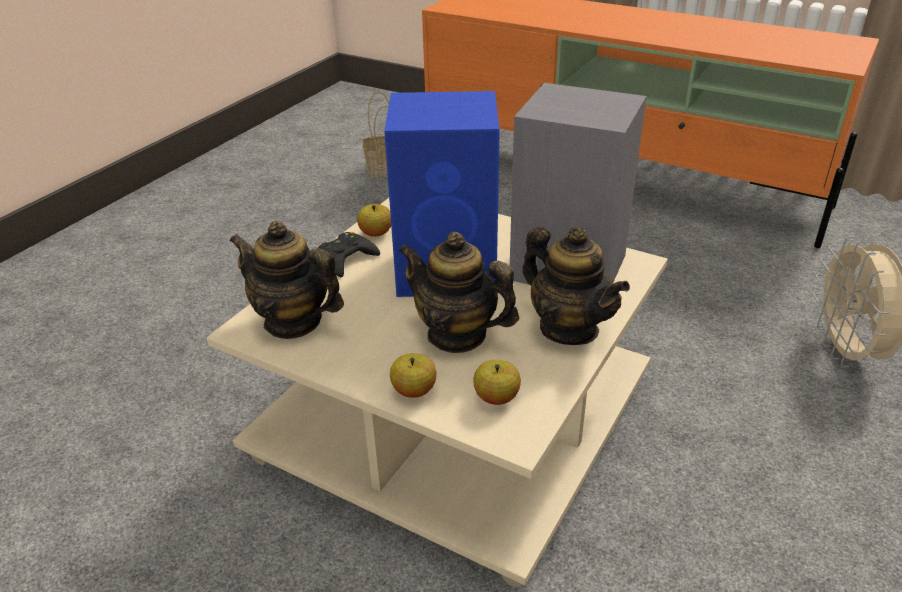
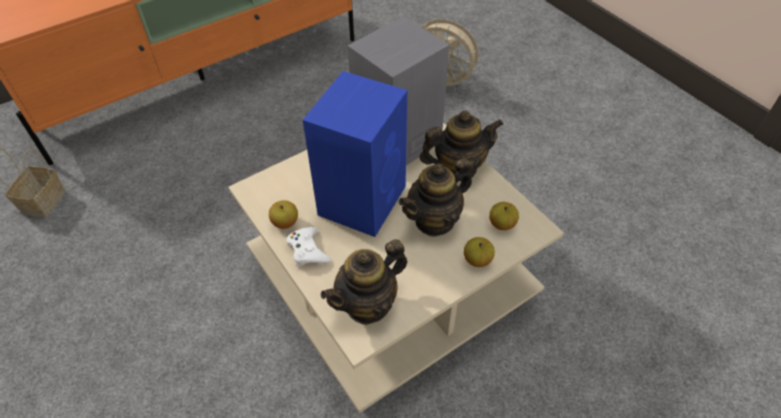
camera: 65 degrees left, 15 degrees up
(346, 259) = (308, 250): black game controller -> white game controller

